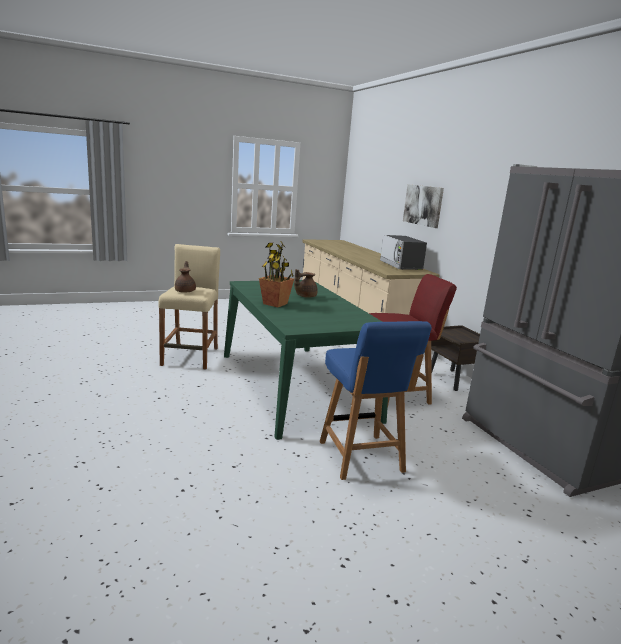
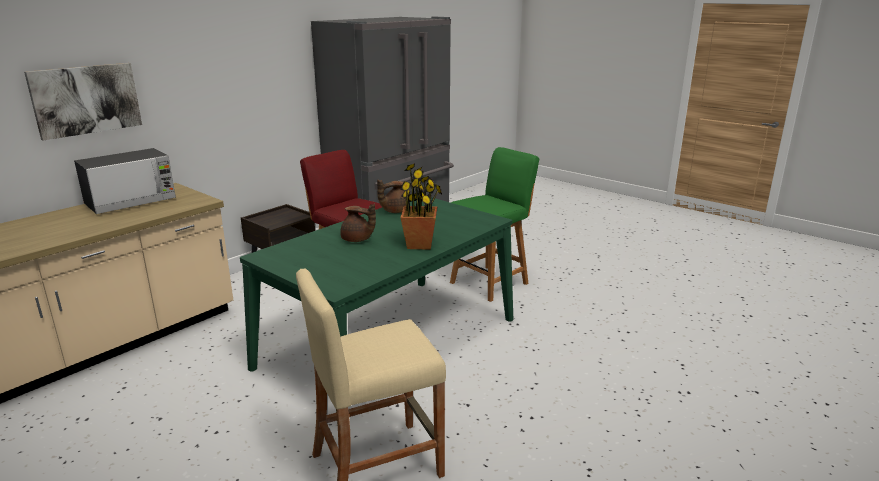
camera: 115 degrees left, 5 degrees up
(185, 291) = (399, 340): brown teapot -> brown teapot (394, 211)
(361, 458) = (490, 282): blue chair -> green chair

